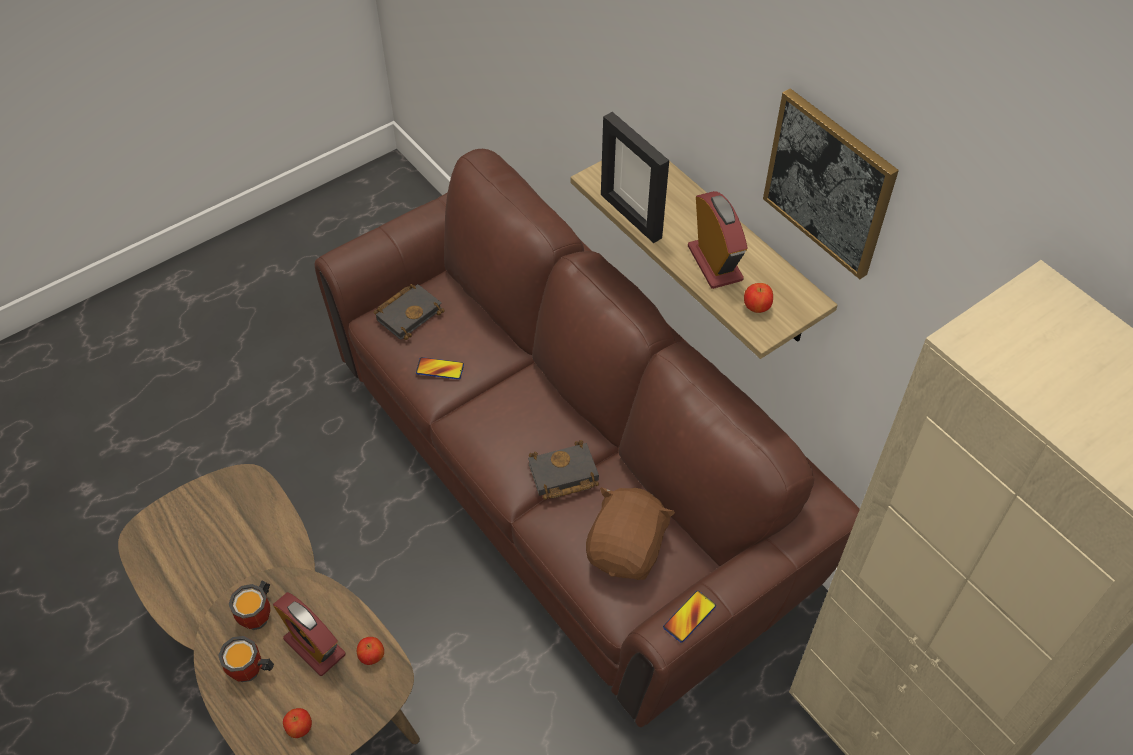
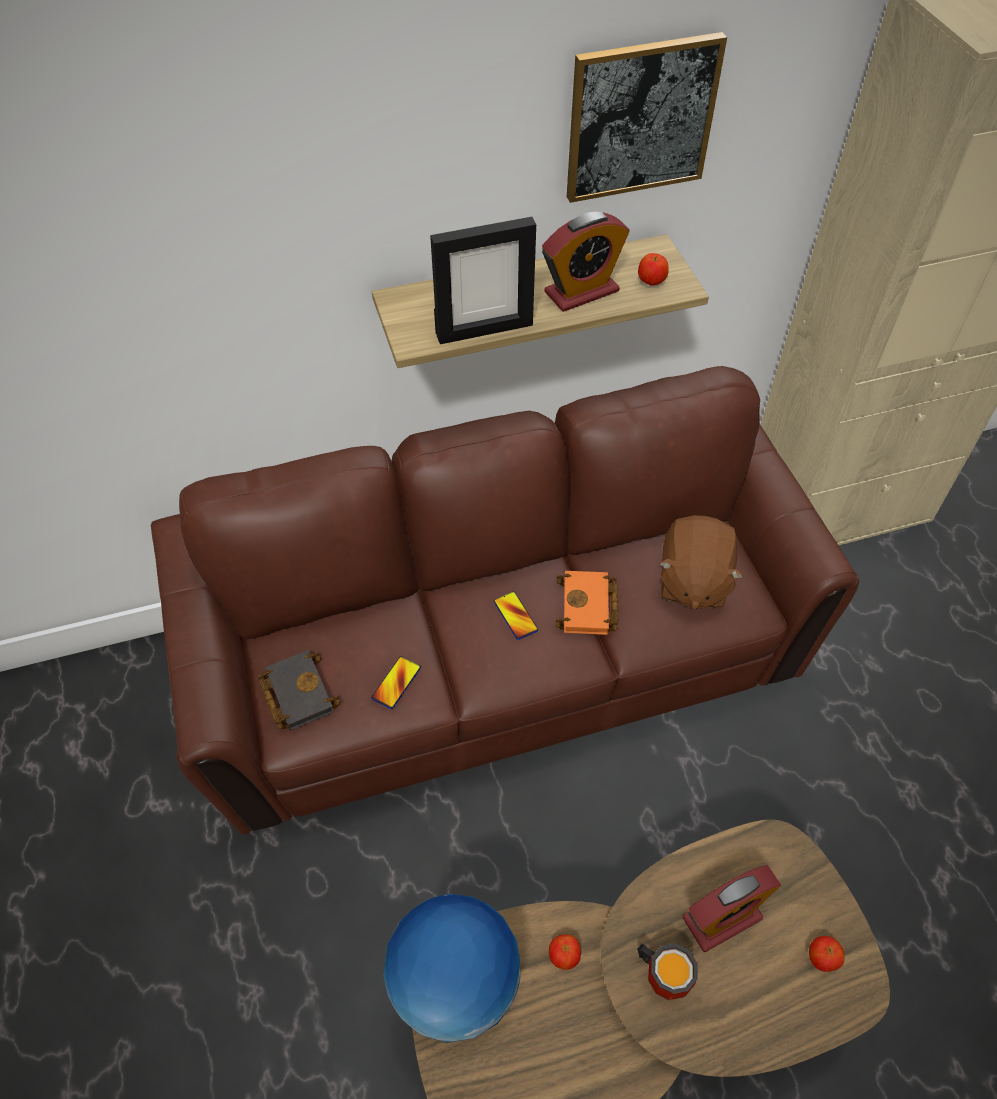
camera: 70 degrees left, 0 degrees up
(232, 492) = (454, 983): none -> globe
(251, 673) = (740, 1002): mug -> none
(372, 656) = (748, 857): apple -> apple (564, 956)
(562, 476) = (589, 608): black book -> orange book
(627, 549) = (692, 581): brown plush toy -> brown plush toy turned 120 degrees counterclockwise
(689, 617) = (816, 536): phone -> phone (515, 616)
(715, 263) = (581, 292): alarm clock -> alarm clock turned 150 degrees clockwise

